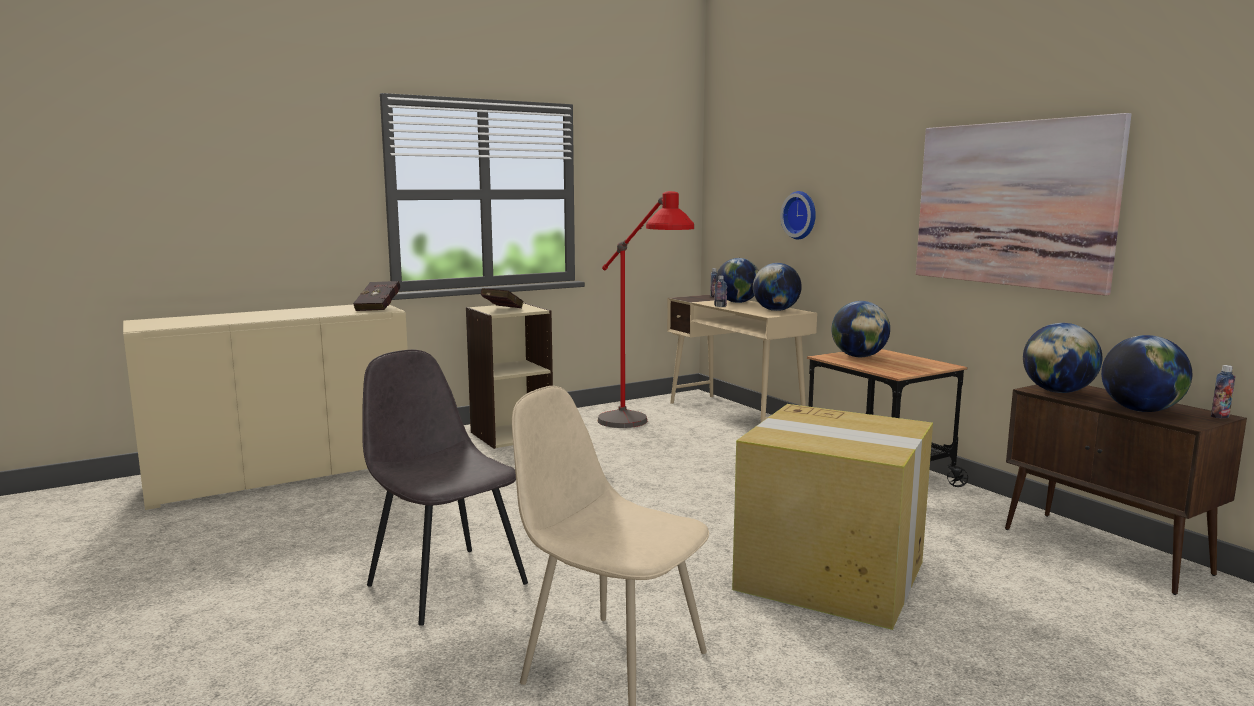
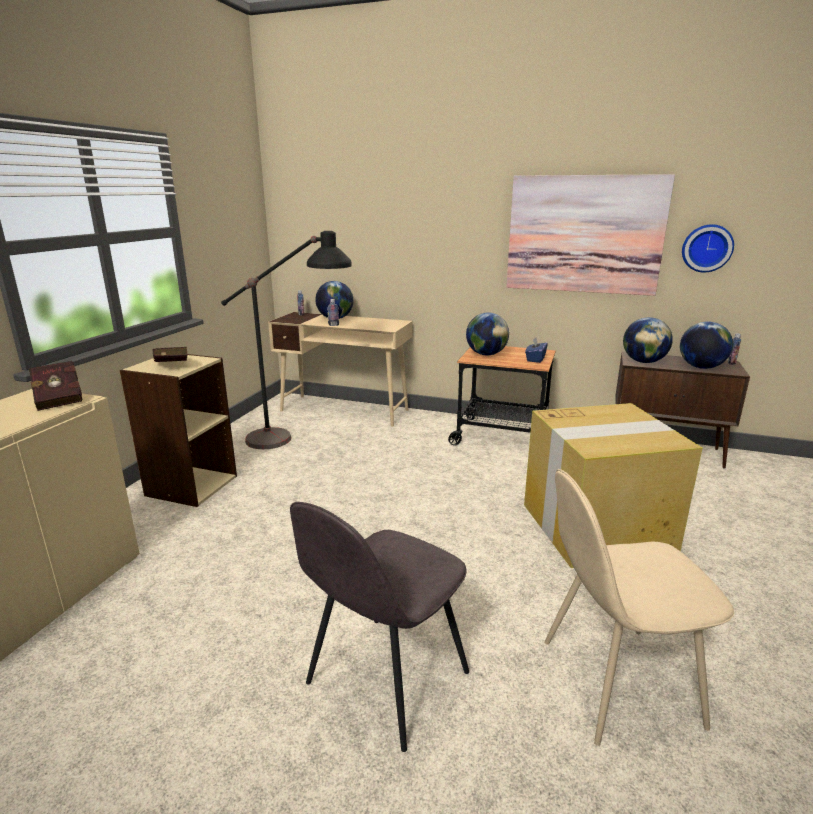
camera: 40 degrees left, 10 degrees up
(445, 583) = (385, 680): grey chair -> grey chair turned 60 degrees counterclockwise
(639, 429) = (295, 444): red floor lamp -> black floor lamp
(776, 310) = (382, 323): globe -> none
(801, 215) = (388, 242): wall clock -> wall clock (706, 248)
(910, 369) = (535, 359): none -> blue tissue box

